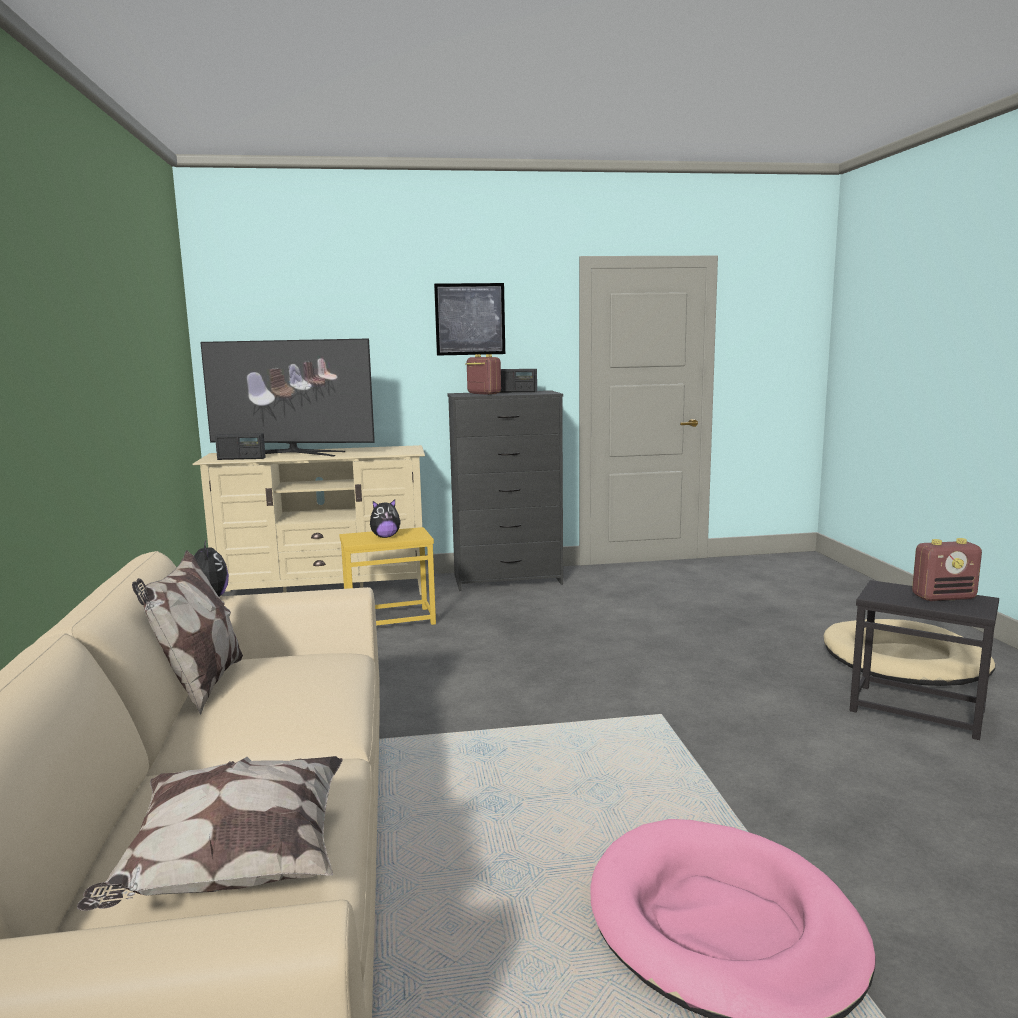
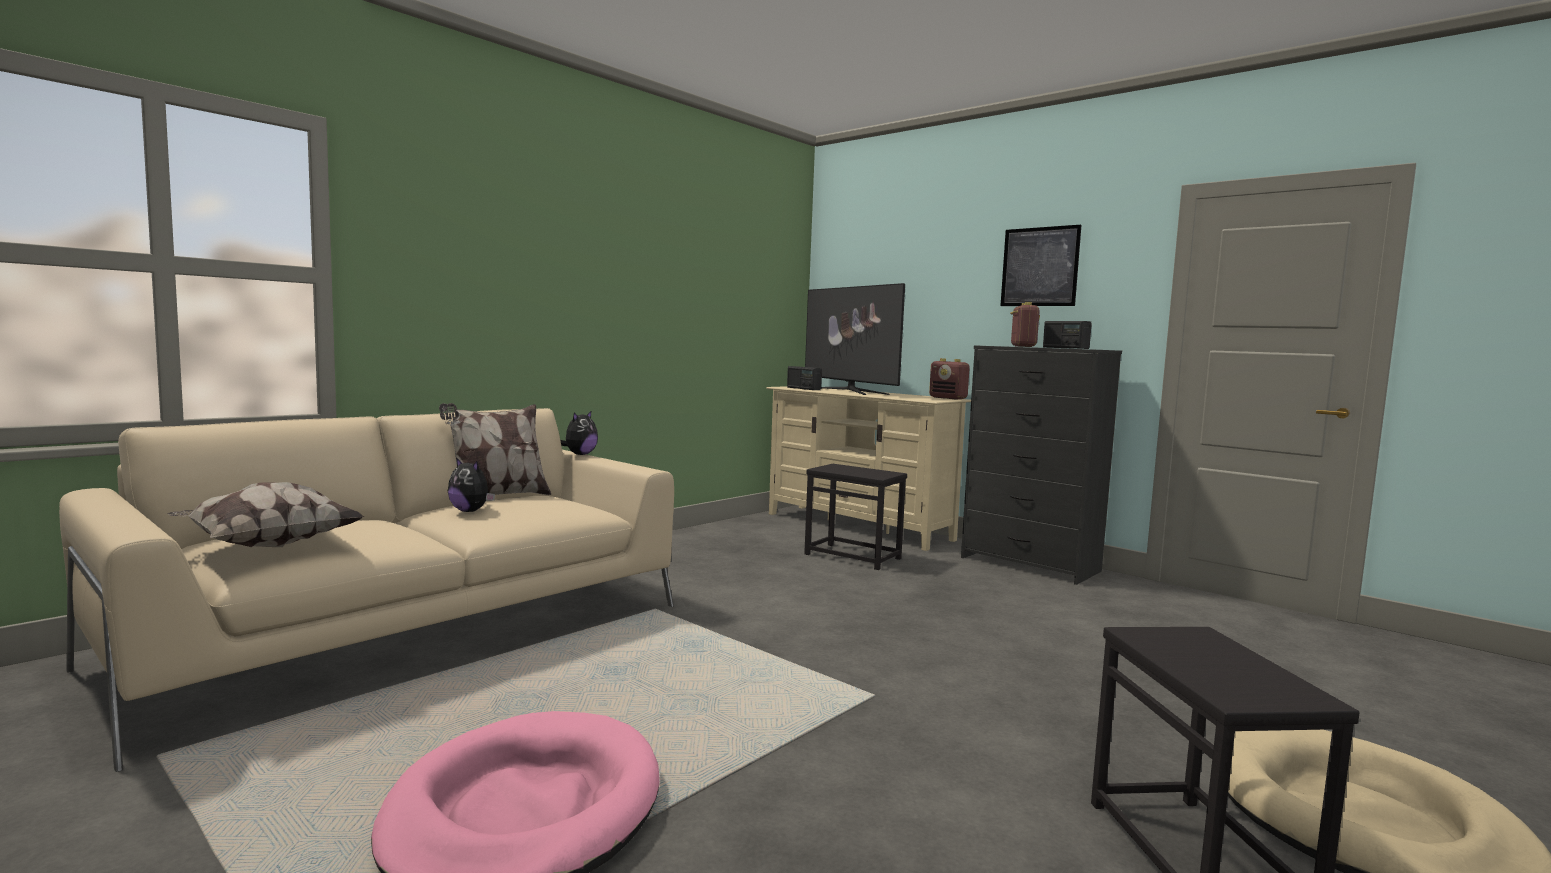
camera: 50 degrees right, 5 degrees down
(385, 537) = (854, 471): plush toy -> plush toy (470, 511)
(390, 620) = (853, 556): yellow side table -> black side table
(944, 597) = (1247, 673): radio -> radio (948, 398)

